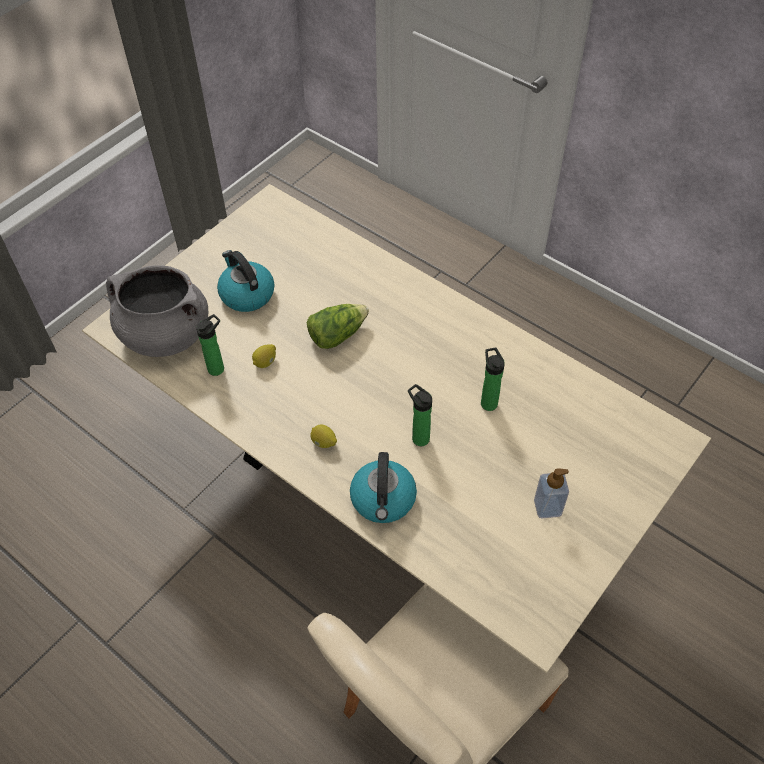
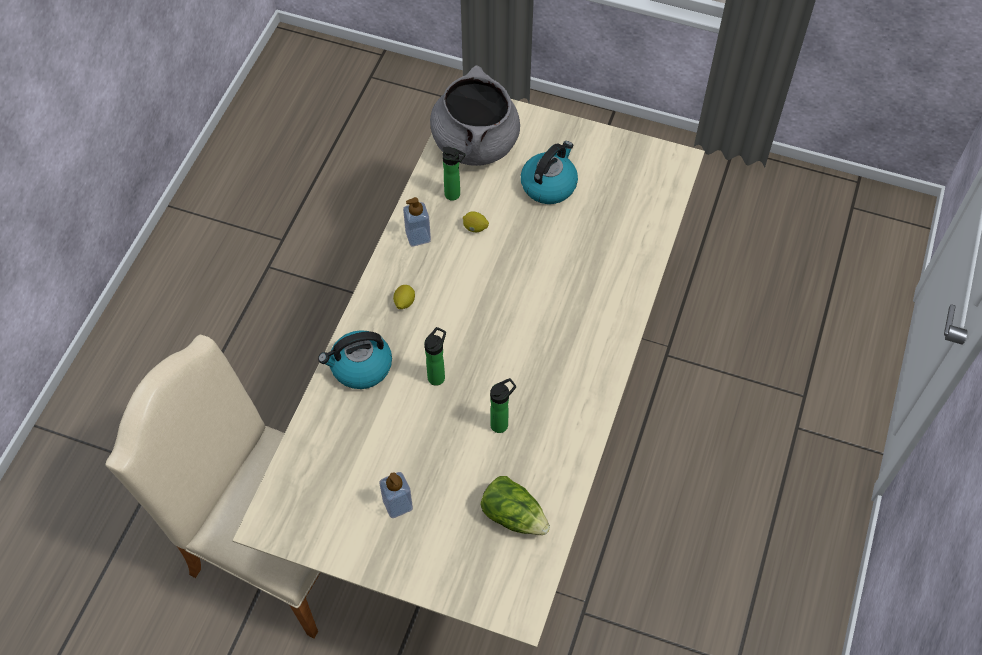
camera: 70 degrees right, 5 degrees up
(251, 410) = (418, 236): none -> soap dispenser
(337, 334) = (531, 273): lettuce -> lettuce (514, 515)

